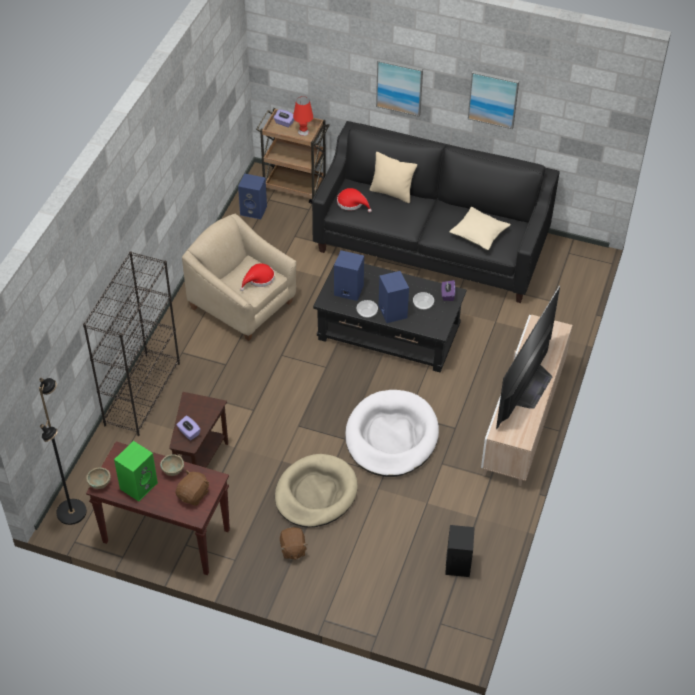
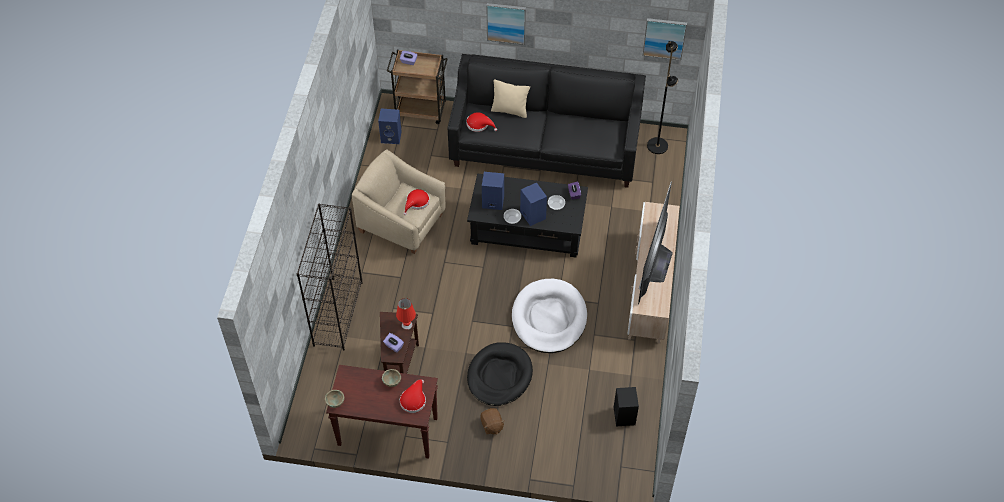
camera: 10 degrees left, 5 degrees up
(72, 512) = (306, 424): black floor lamp -> black floor lamp (657, 146)
(138, 485) = (367, 398): green speaker -> none
(193, 495) = (413, 399): brown plush toy -> red hat
(303, 132) = (427, 68): red table lamp -> red table lamp (407, 325)
(315, 493) = (499, 376): beige dog bed -> black dog bed
(479, 234) = (589, 137): beige pillow -> none
(493, 98) = (587, 25): picture -> picture (664, 38)

